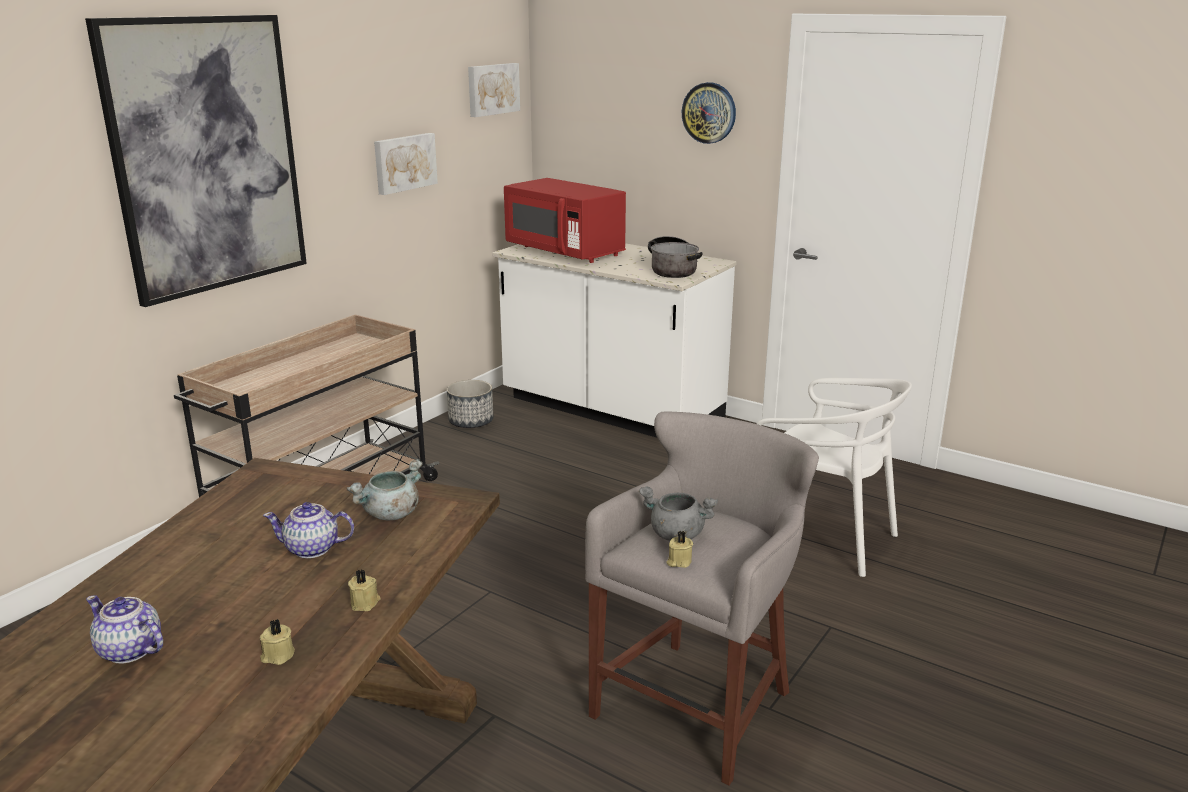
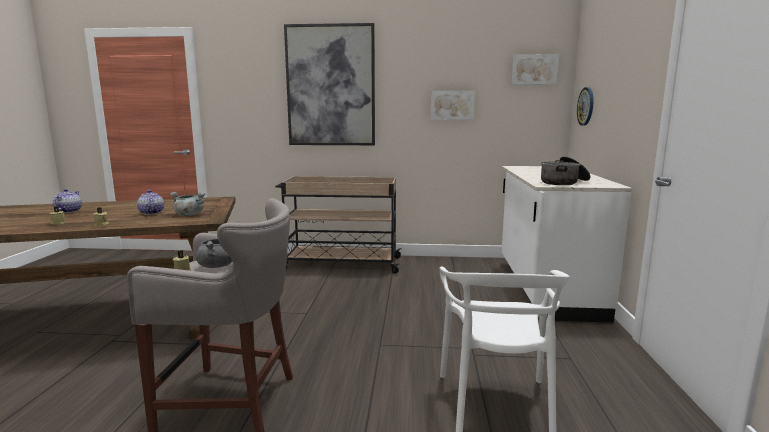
camera: 60 degrees right, 10 degrees down
(471, 422) = (466, 264): planter -> none
(564, 251) = (537, 170): red microwave -> none
(709, 113) = (634, 65): wall clock -> wall clock (586, 106)

